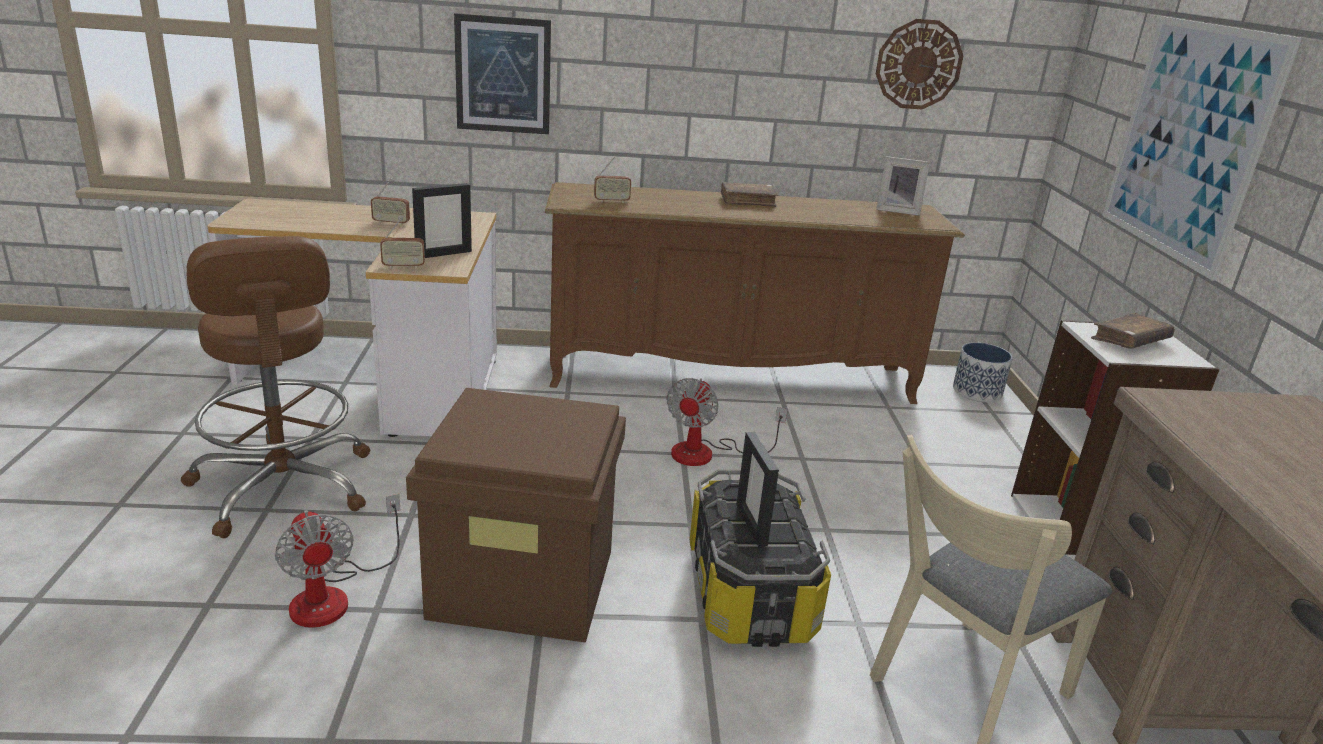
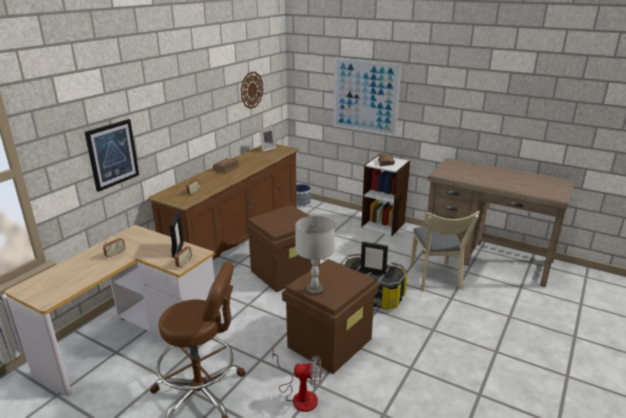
camera: 55 degrees left, 0 degrees up
(472, 419) = (315, 290): none -> grey table lamp
(706, 453) = (285, 272): fan -> brown storage box

